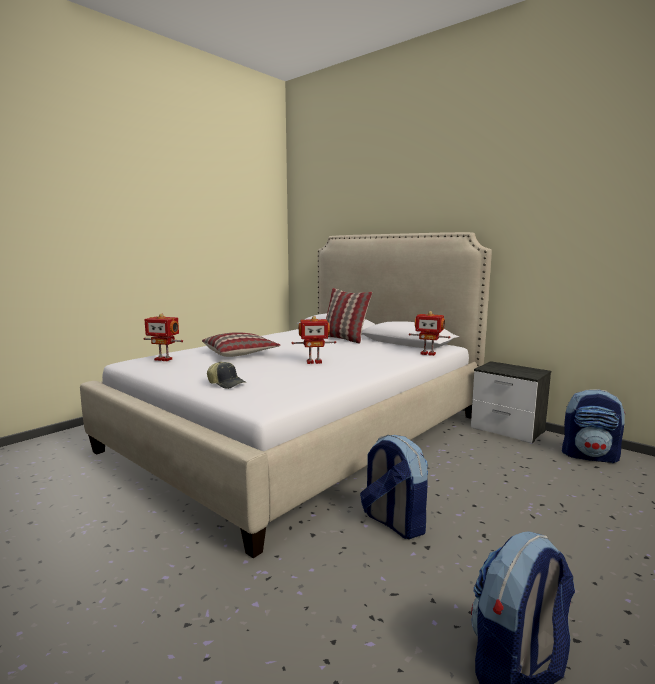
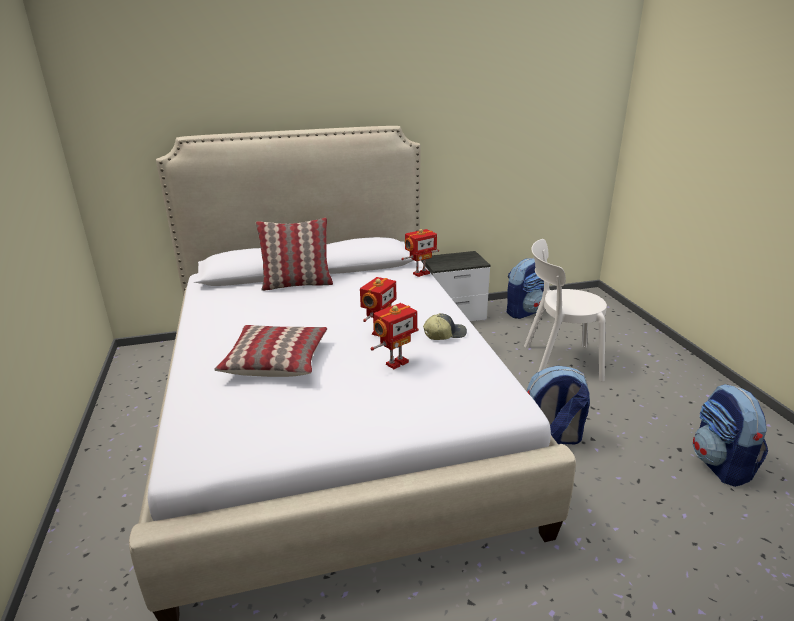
camera: 55 degrees left, 15 degrees up
(164, 359) = (232, 424): toy robot -> toy robot (396, 362)
(226, 384) = (411, 405): cap -> cap (444, 334)
(531, 495) = (557, 362): none -> white chair

